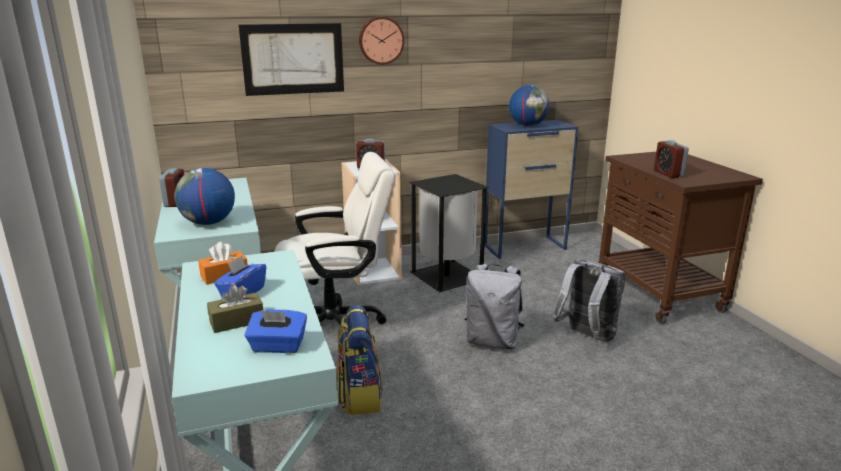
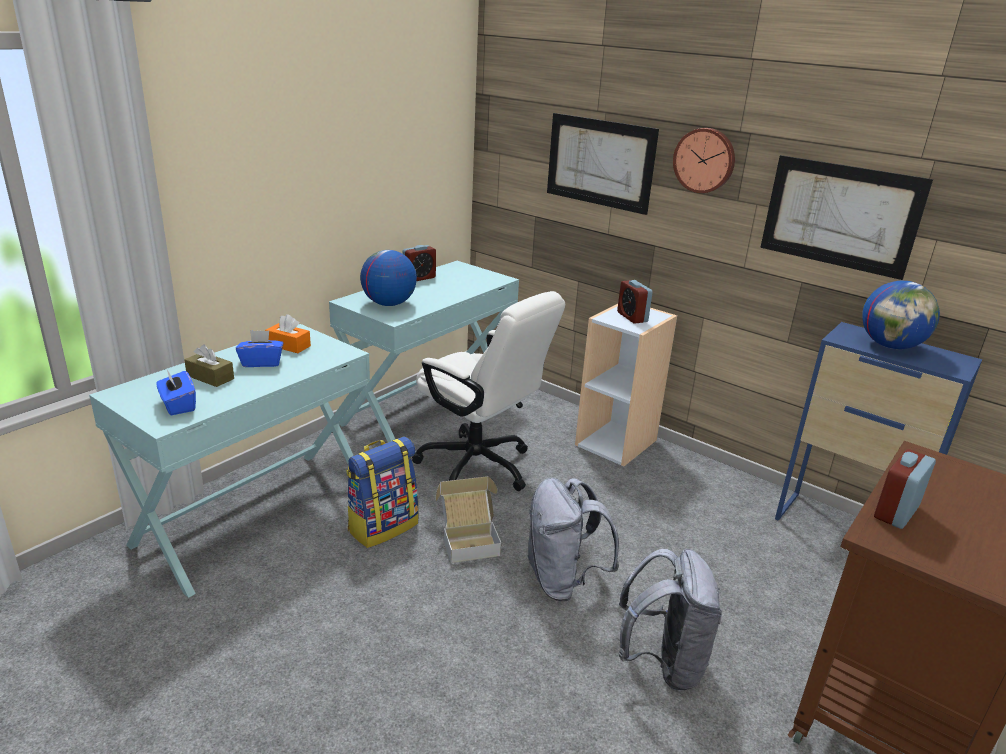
camera: 55 degrees right, 5 degrees up
(416, 362) = (468, 540): none -> cardboard box
(447, 275) = (673, 494): black trash can -> none
(474, 58) = (840, 215): none -> picture

